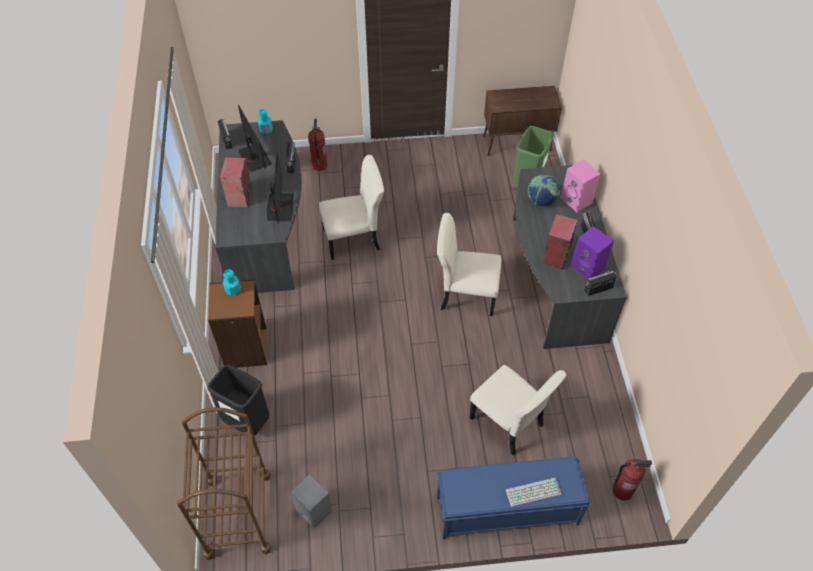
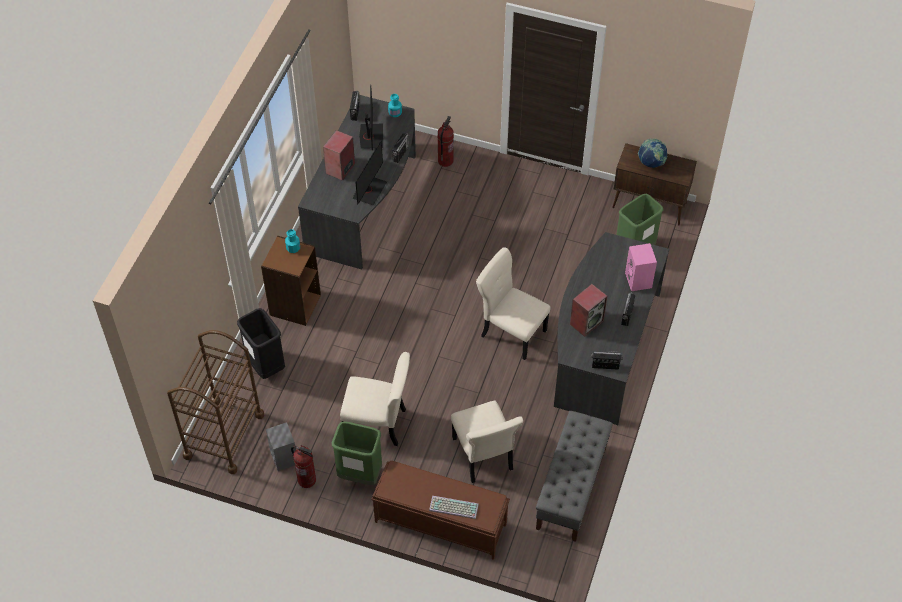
camera: 25 degrees right, 0 degrees up
(354, 239) = (439, 243): beige chair -> beige chair (378, 424)
(400, 495) = (359, 474): none -> green trash can
(506, 510) = (439, 522): blue bench -> brown bench
(541, 201) = (605, 269): globe -> globe (651, 163)
(588, 267) = (609, 344): purple speaker -> none
(606, 420) = (571, 488): none -> grey bench
(622, 491) = (548, 549): fire extinguisher -> fire extinguisher (306, 480)

